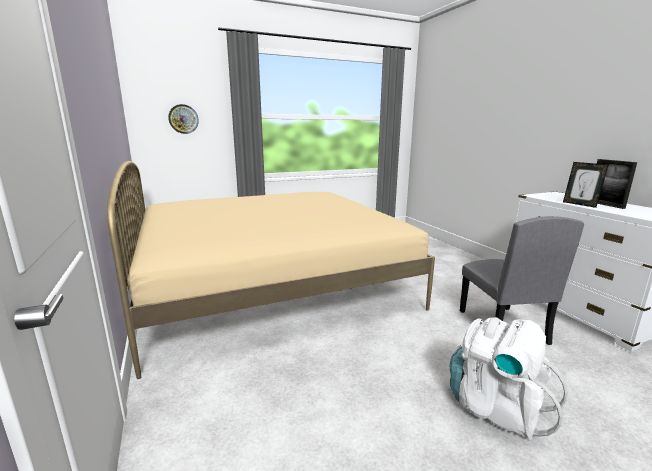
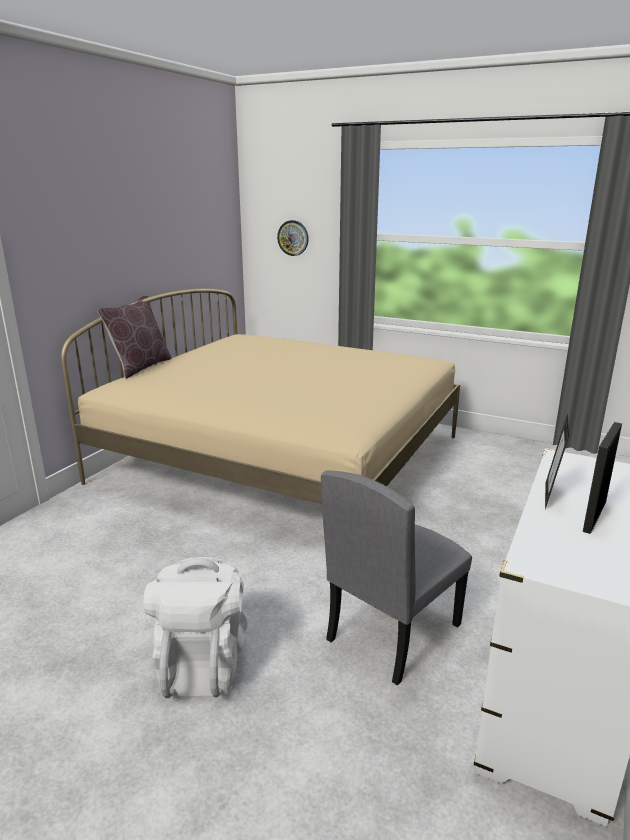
camera: 50 degrees right, 5 degrees up
(141, 235) = (140, 367): none -> brown pillow

